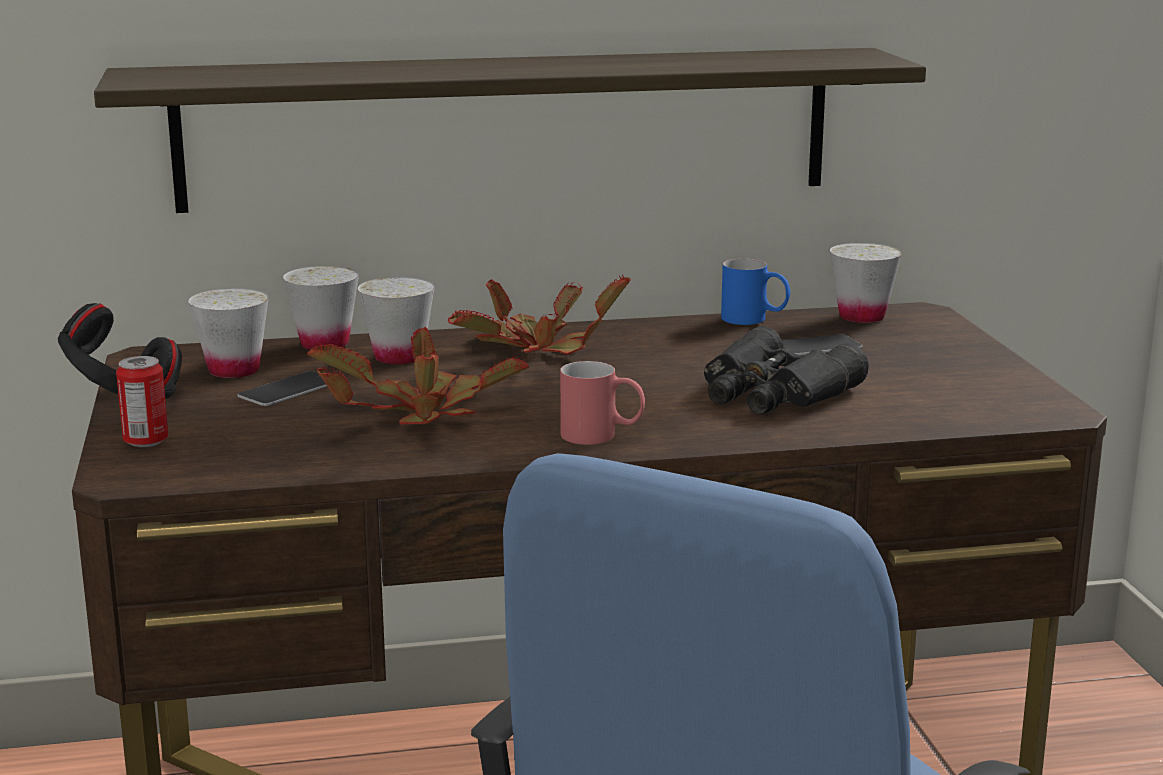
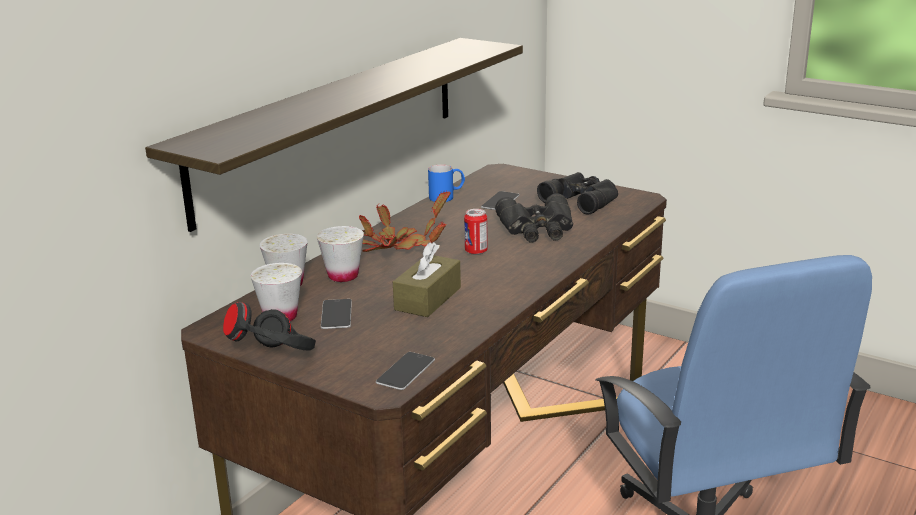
camera: 45 degrees left, 5 degrees up
(146, 441) = (342, 370): can -> can (476, 251)
(195, 470) = (405, 371): none -> phone
(419, 413) = (428, 299): potted plant -> brown tissue box
(602, 436) = (525, 275): red mug -> none
(861, 317) = (484, 180): white cup -> none
(946, 383) = (583, 199): none -> black binoculars

